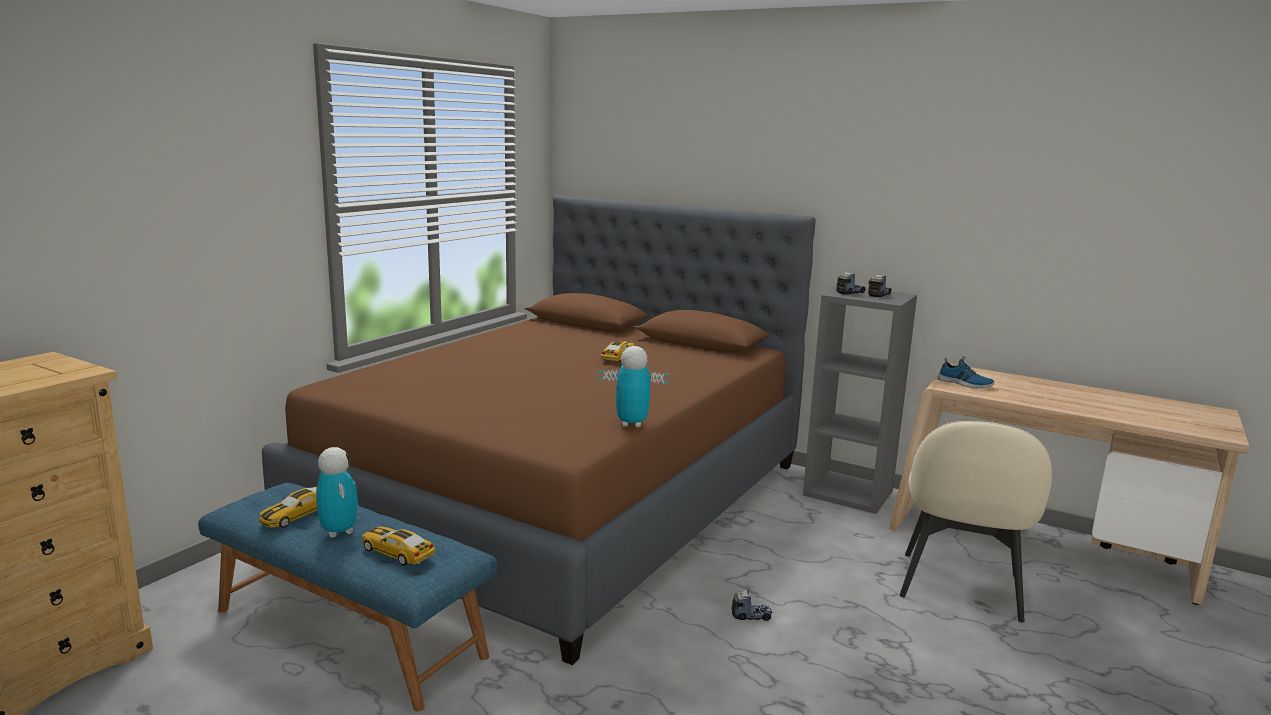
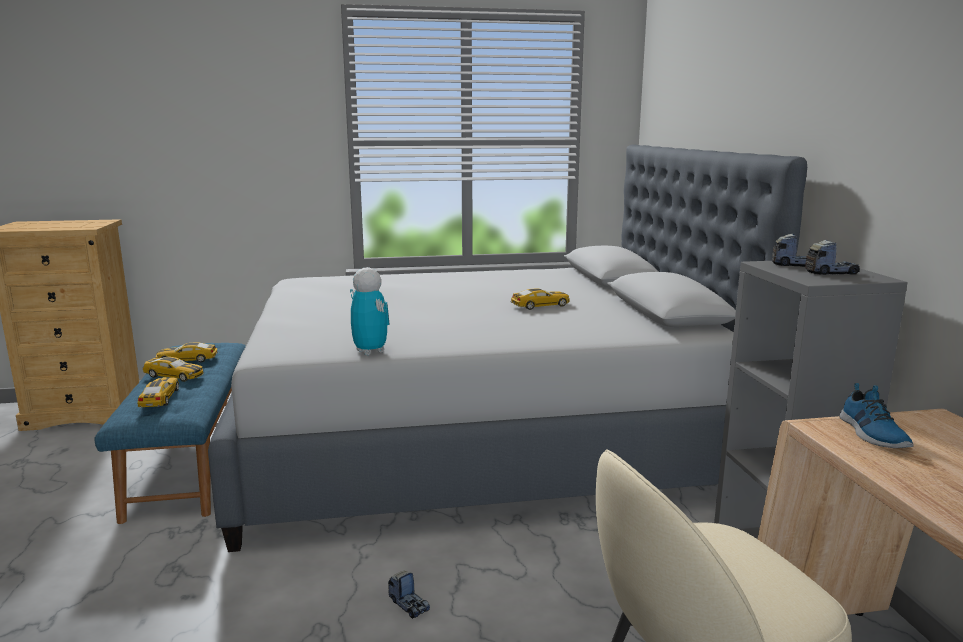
camera: 50 degrees right, 0 degrees up
(339, 531) = (174, 375): toy robot -> toy car
(564, 499) = (479, 439): brown bed -> grey bed

